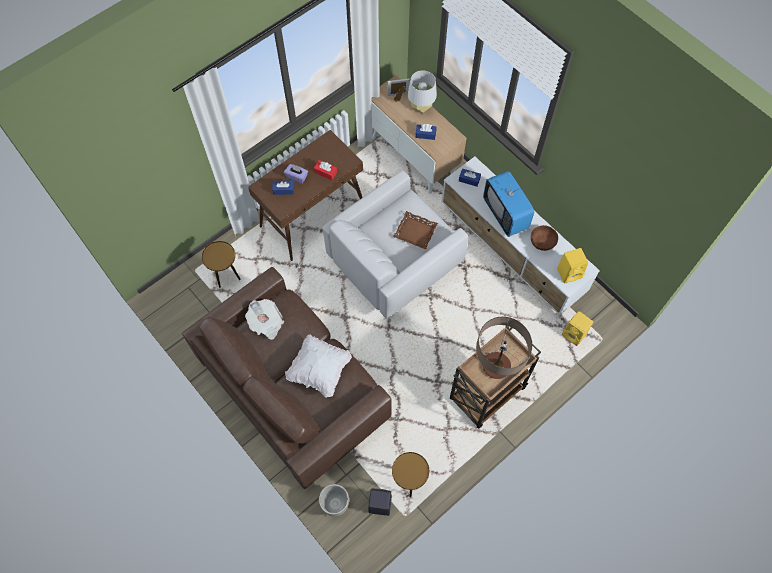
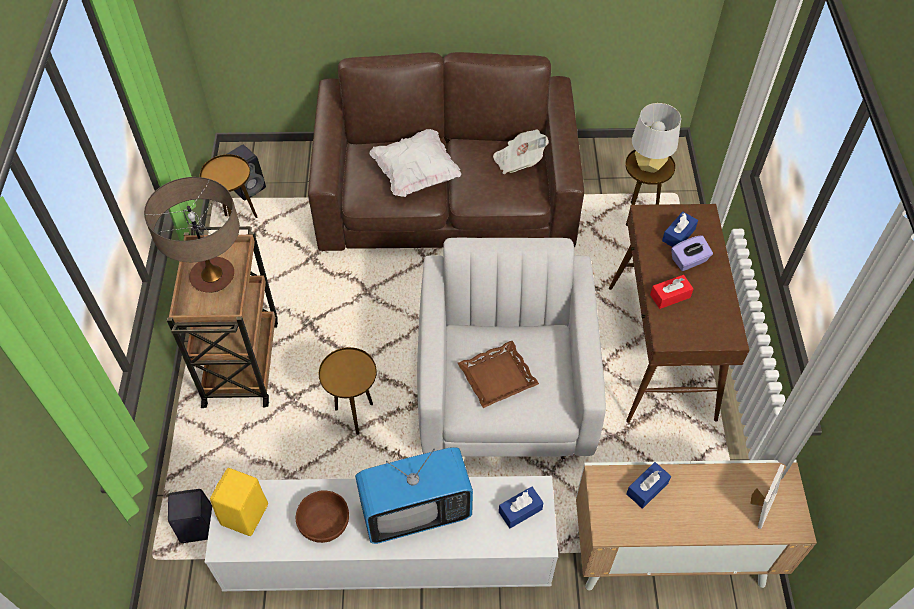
camera: 130 degrees right, 10 degrees down
(335, 504) = (290, 156): grey planter -> none
(421, 107) = (710, 524): grey table lamp -> grey table lamp (649, 165)
(464, 316) = (355, 416): none -> brown side table
(505, 214) = (416, 511): television -> television turned 150 degrees clockwise
(574, 334) = (196, 527): yellow speaker -> black speaker

